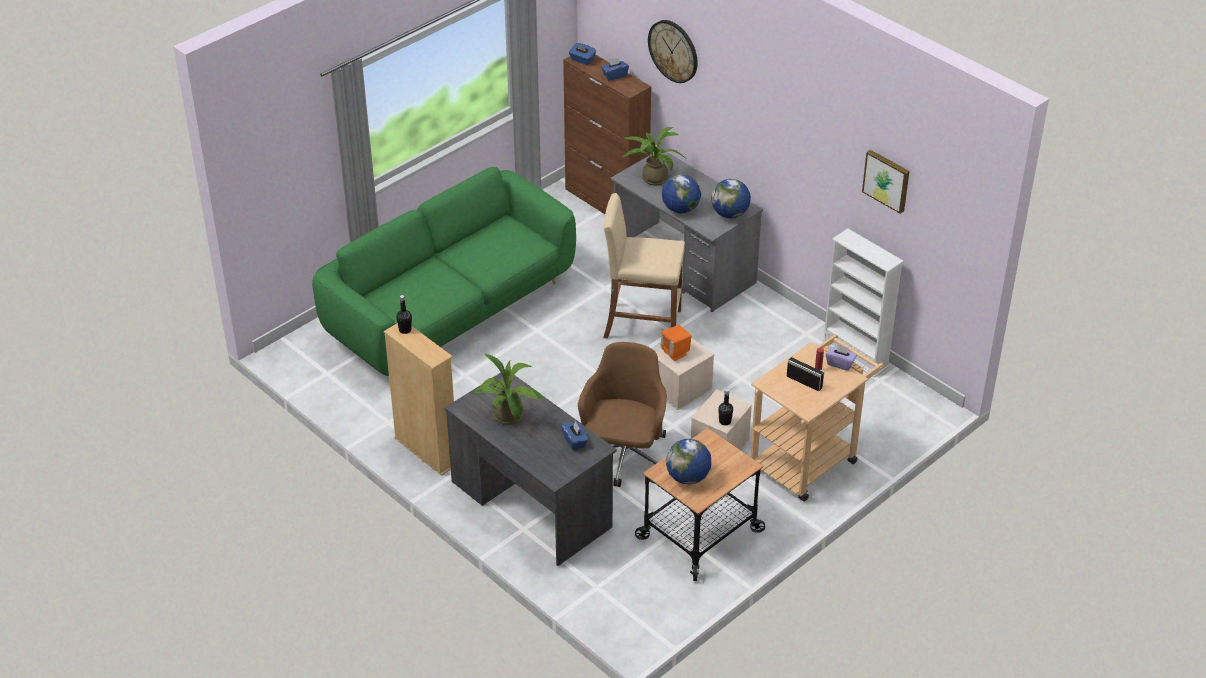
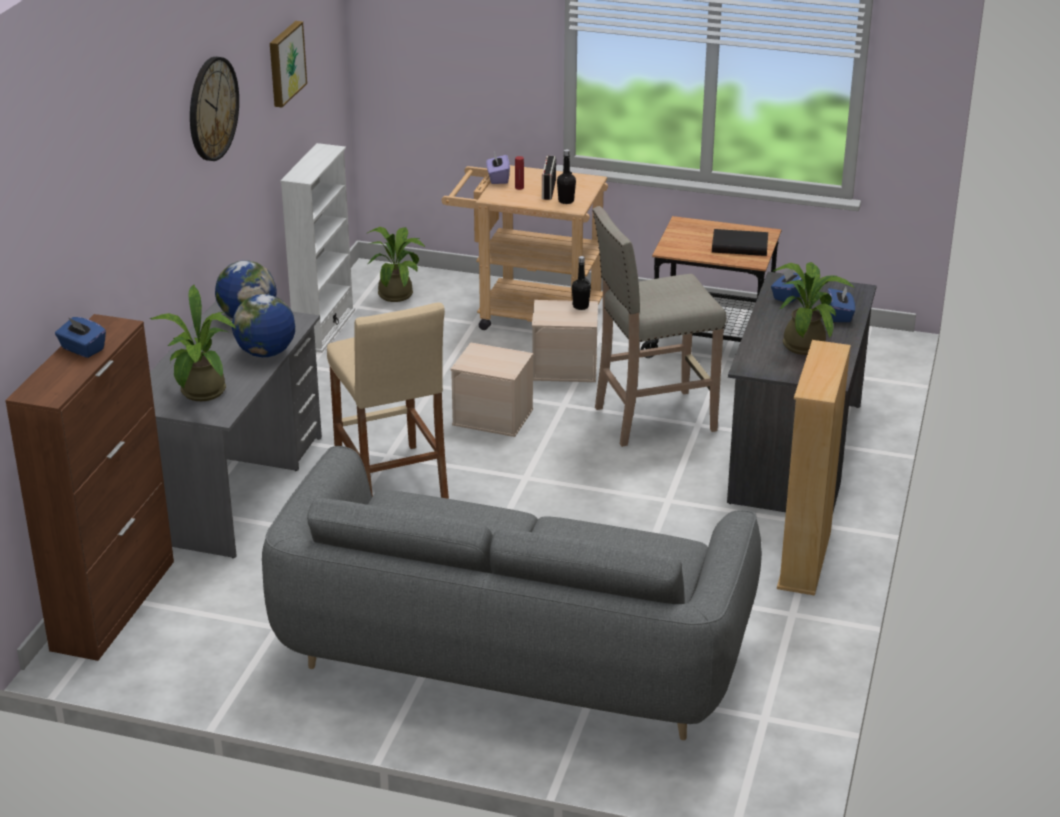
camera: 120 degrees left, 10 degrees down
(405, 330) = (812, 386): black bottle -> black bottle (566, 201)
(449, 311) = (512, 656): green sofa -> grey sofa
(582, 60) = (50, 390): blue tissue box -> blue tissue box (840, 315)
(623, 458) = (652, 419): brown office chair -> beige stool
(673, 51) = (95, 212): wall clock -> wall clock (212, 108)
(675, 353) = (494, 365): orange speaker -> none
(688, 477) = (740, 245): globe -> black book
(887, 407) = (398, 293): none -> potted plant

